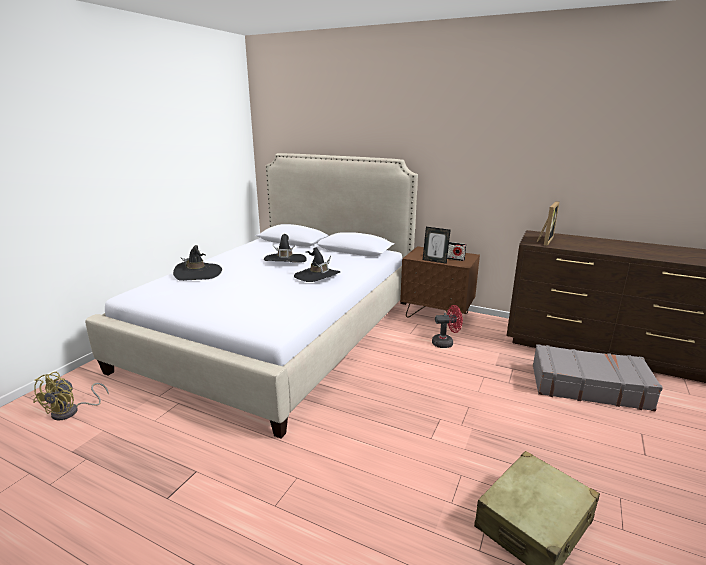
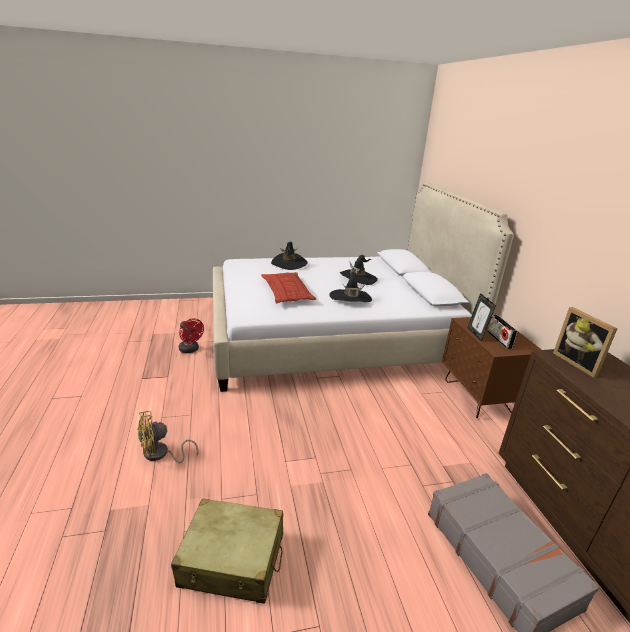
camera: 50 degrees right, 5 degrees up
(71, 411) = (180, 316): yellow fan -> yellow fan (160, 454)
(257, 296) = (287, 292): none -> pillow
(446, 343) = (436, 420): red fan -> red fan (190, 350)
(544, 240) = (578, 363): picture frame -> picture frame turned 75 degrees clockwise

